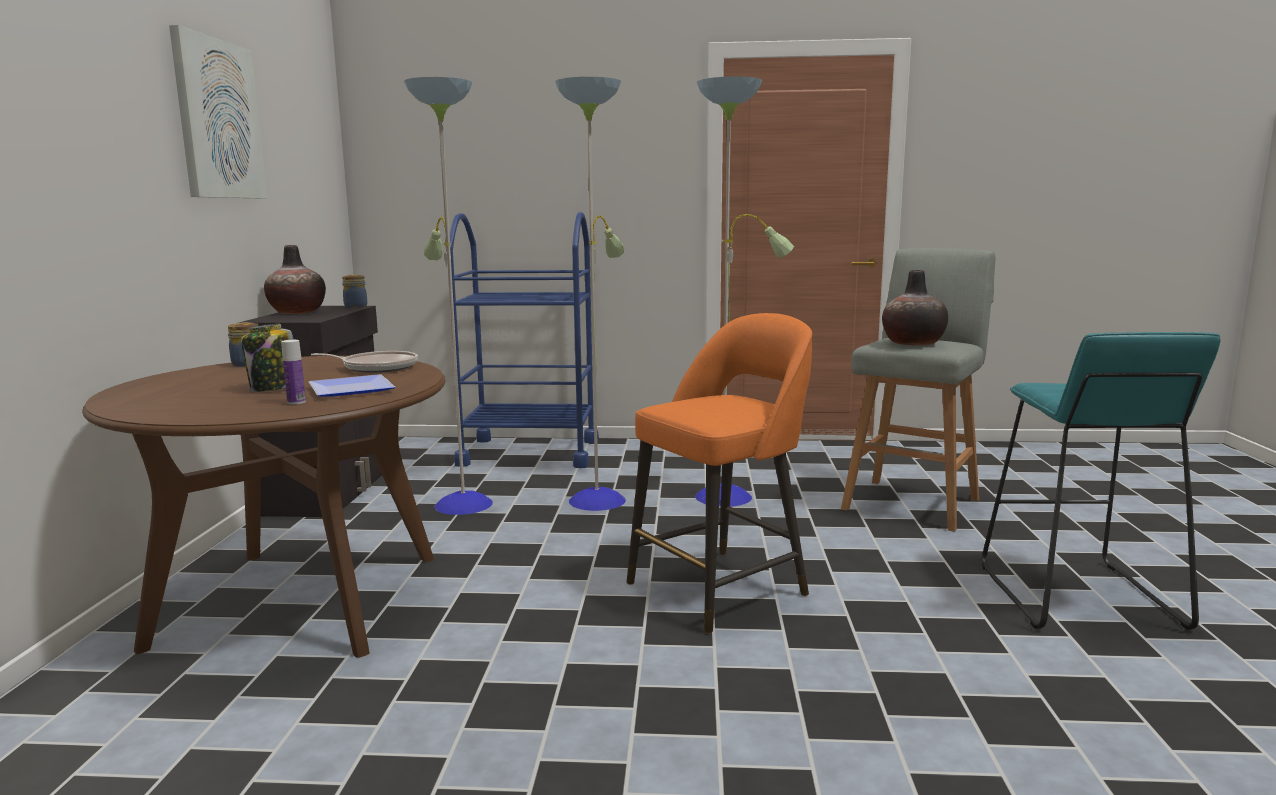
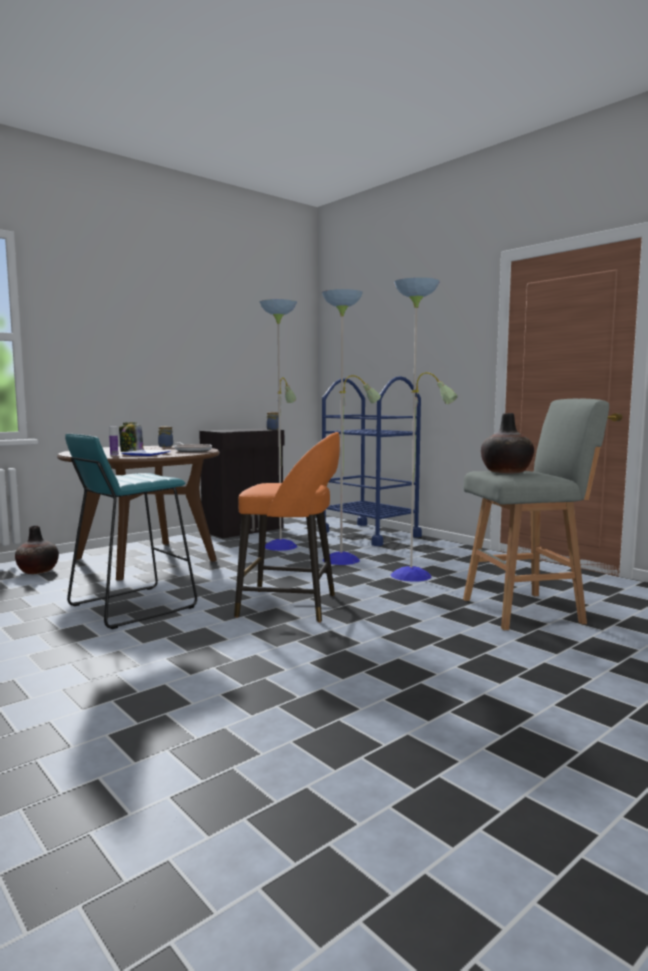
camera: 45 degrees right, 5 degrees down
(218, 120) = (202, 331): picture -> none
(297, 312) = (238, 429): vase -> vase (37, 571)
(1076, 596) = (475, 681): turquoise stool -> turquoise stool (131, 606)

